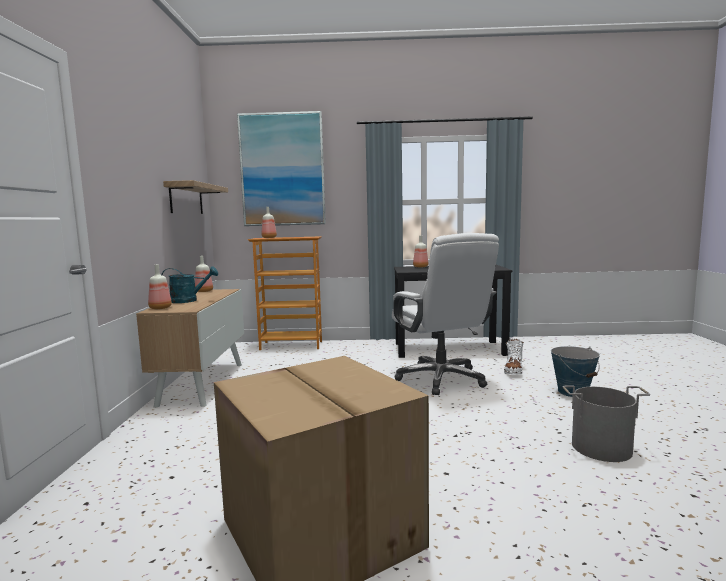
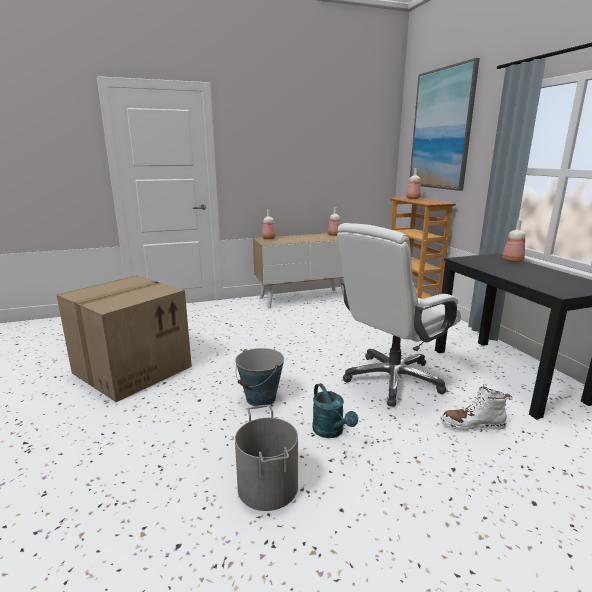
camera: 70 degrees right, 10 degrees up
(186, 199) = (349, 160): shelf -> none
(189, 300) = (296, 238): turquoise watering can -> turquoise watering can (331, 432)
(573, 392) = (431, 475): bucket -> bucket (261, 398)

